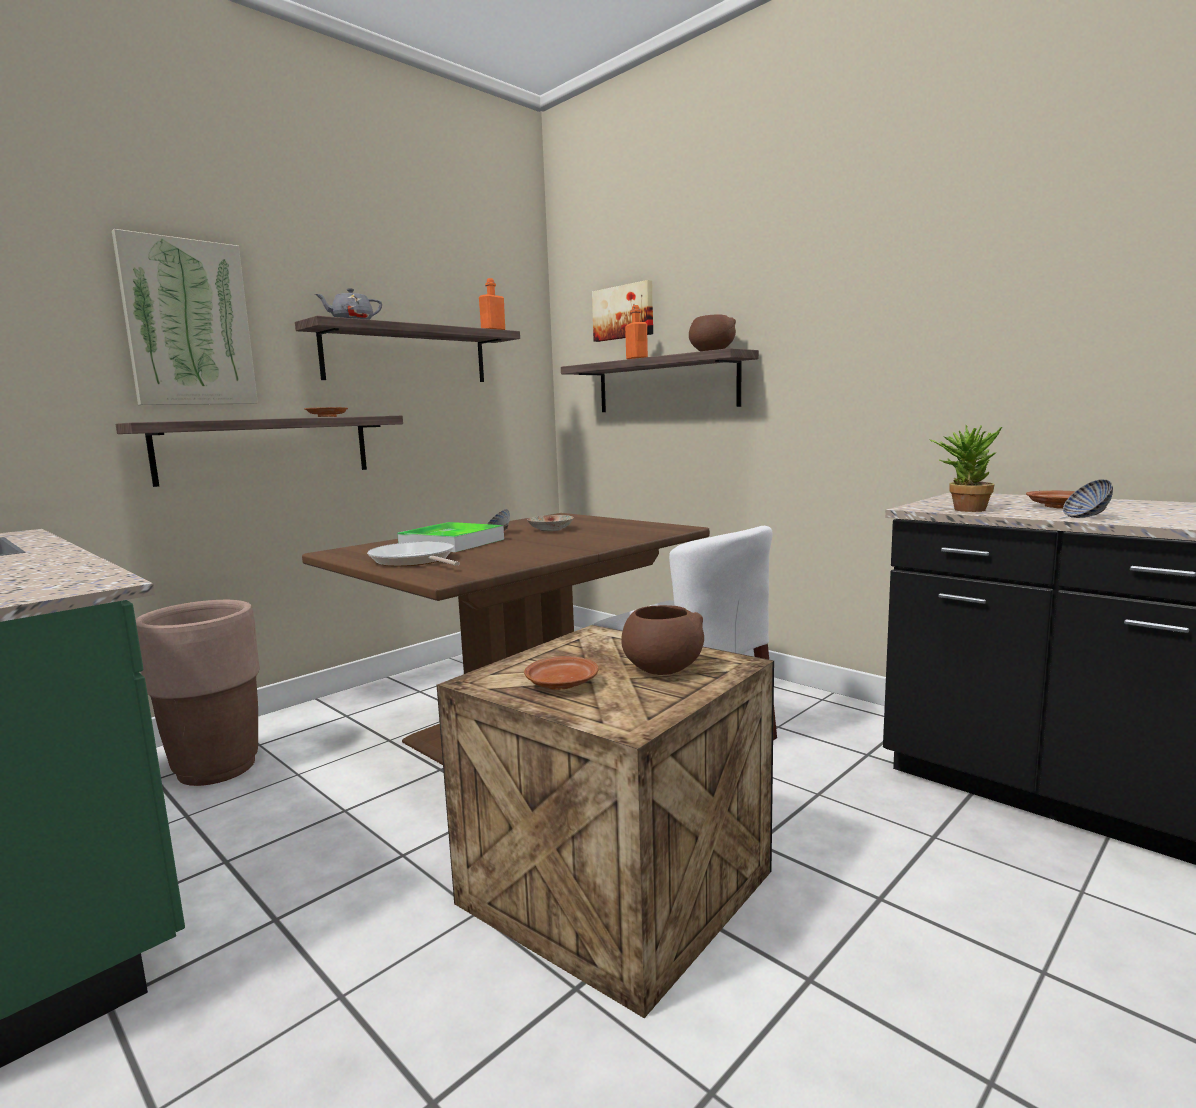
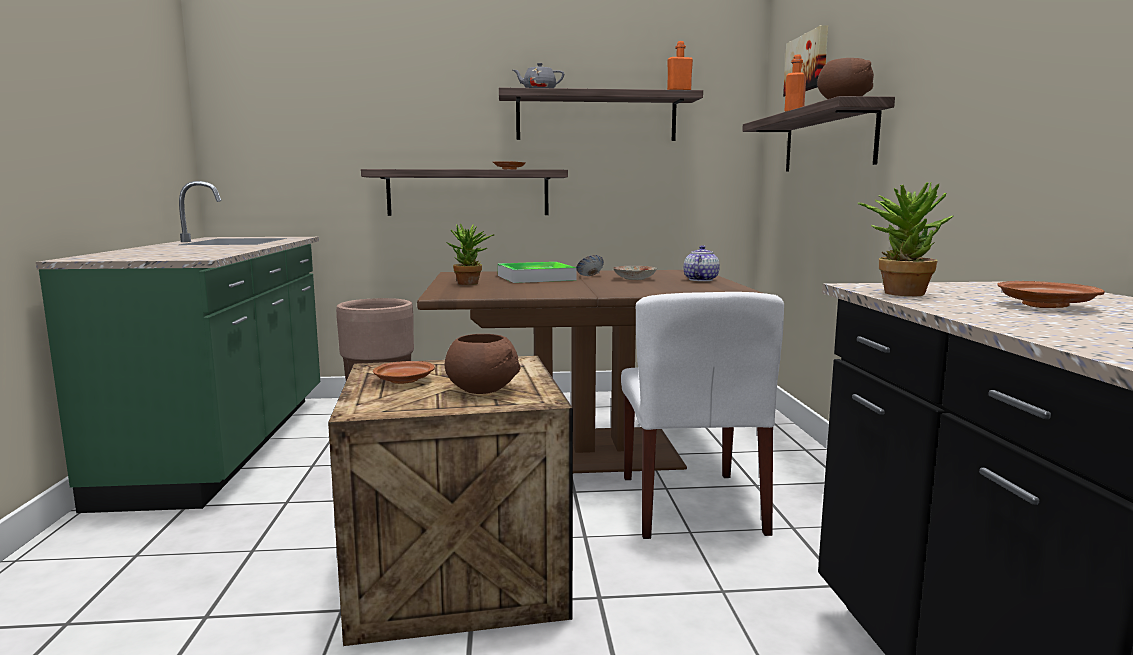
camera: 40 degrees right, 0 degrees up
(188, 323) = (420, 99): picture -> none
(414, 561) = (471, 284): frying pan -> potted plant
(606, 522) = (700, 280): none -> teapot
(1086, 517) = (991, 315): bowl -> none

